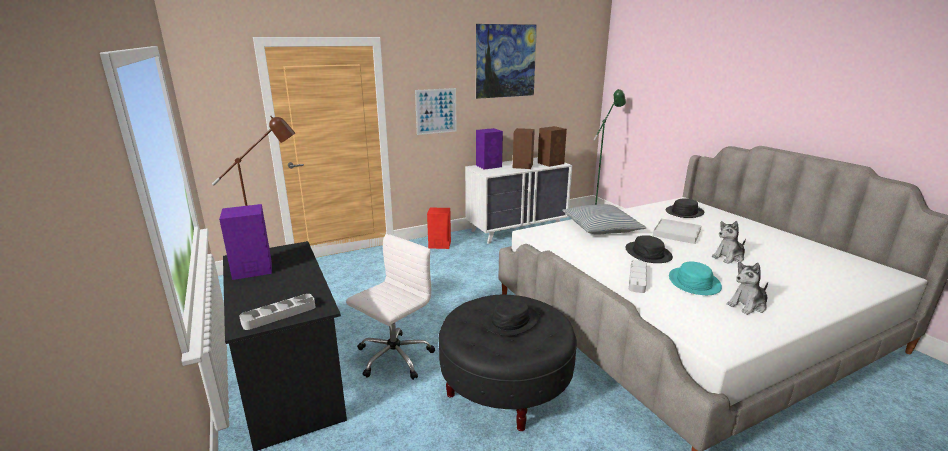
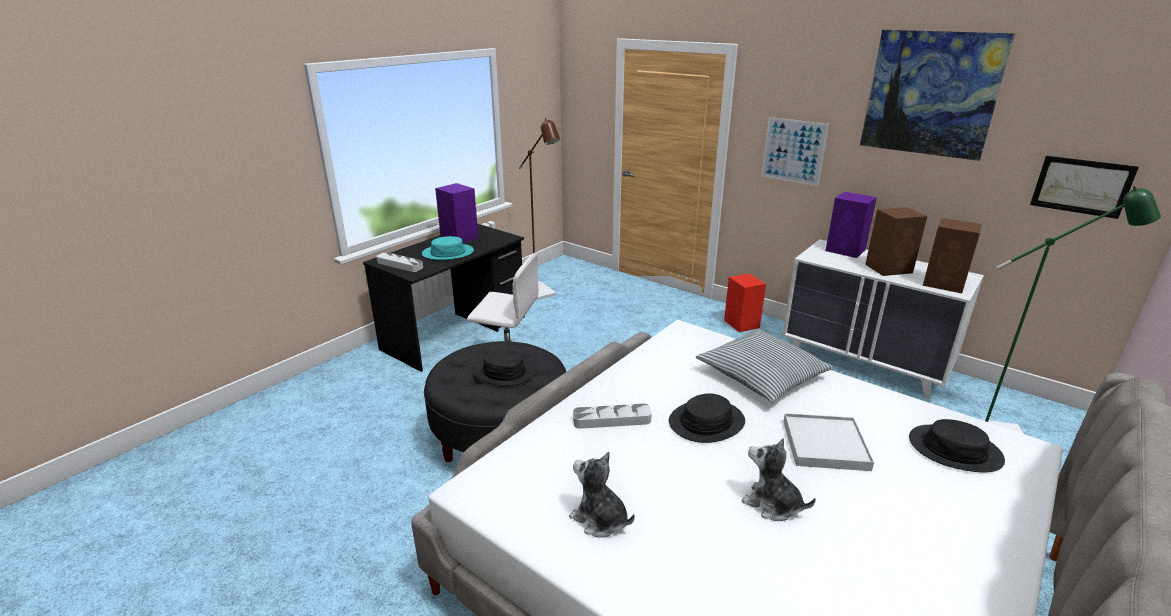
camera: 65 degrees right, 5 degrees up
(571, 99) = (1081, 186): none -> picture
(694, 282) = (639, 467): turquoise hat -> turquoise hat (448, 253)

